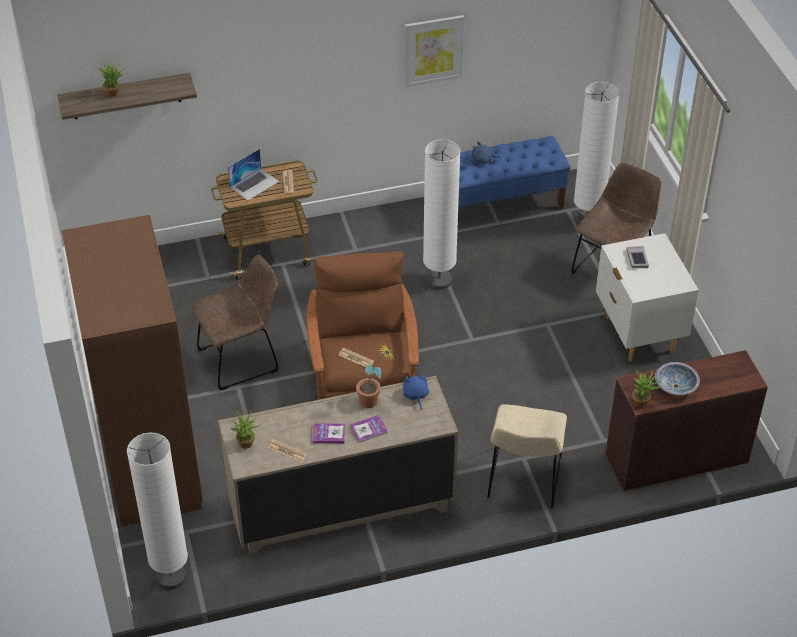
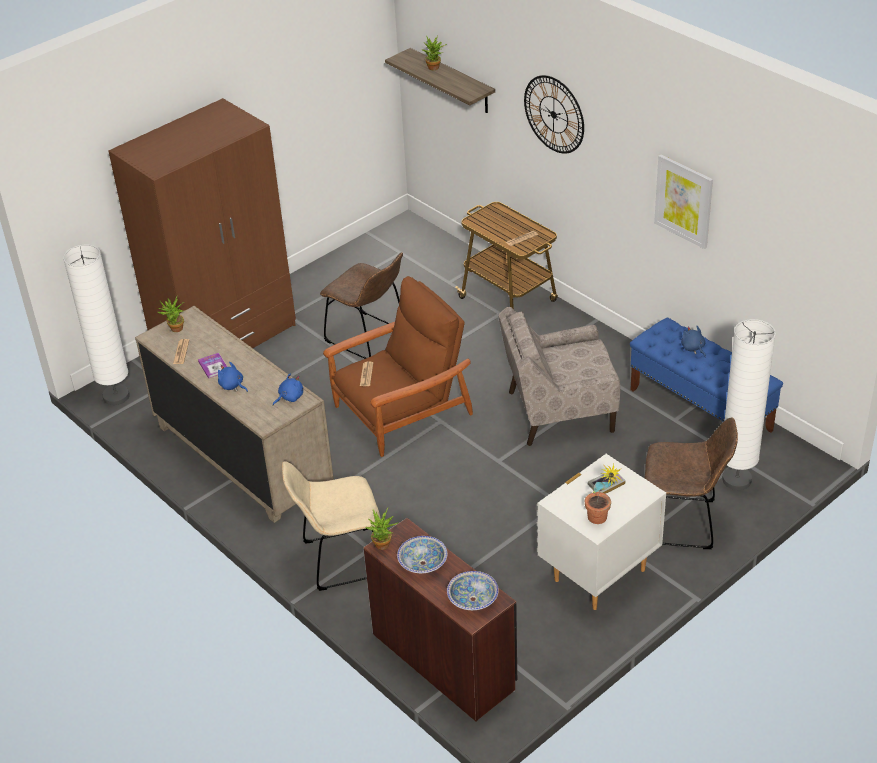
camera: 65 degrees right, 5 degrees down
(254, 184) = (502, 223): laptop -> none
(271, 56) = (554, 114): none -> wall clock
(369, 429) = (232, 386): book -> blue plush toy
(374, 401) = (268, 376): potted plant -> potted plant (600, 521)
(439, 281) = (559, 411): white floor lamp -> beige armchair
(731, 372) = (472, 599): none -> bowl

